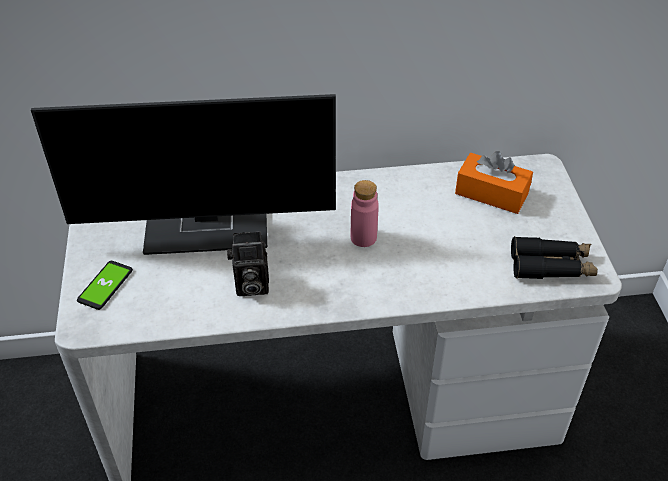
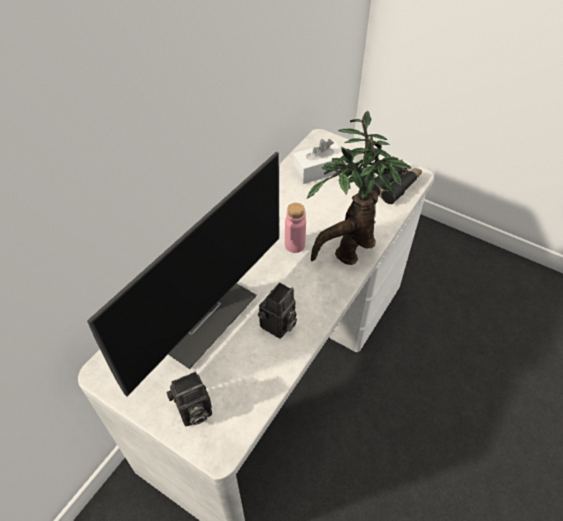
camera: 50 degrees left, 5 degrees up
(105, 285) = (193, 412): phone -> camera
(403, 282) = (348, 251): none -> potted plant
(491, 193) = (318, 170): orange tissue box -> white tissue box

